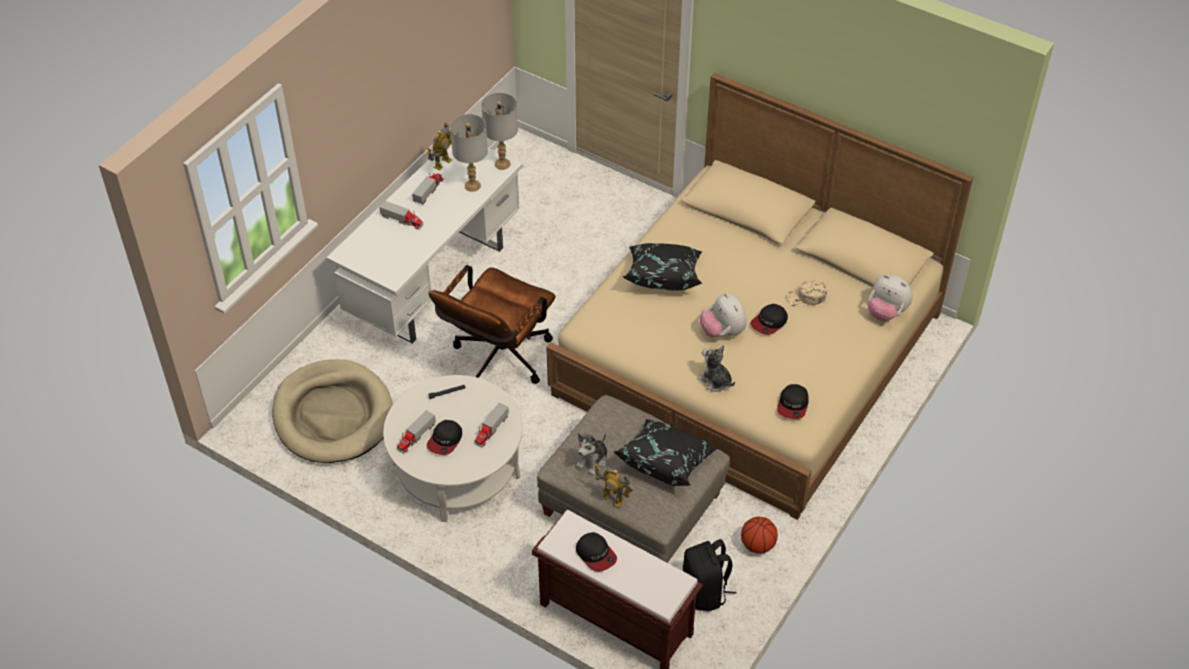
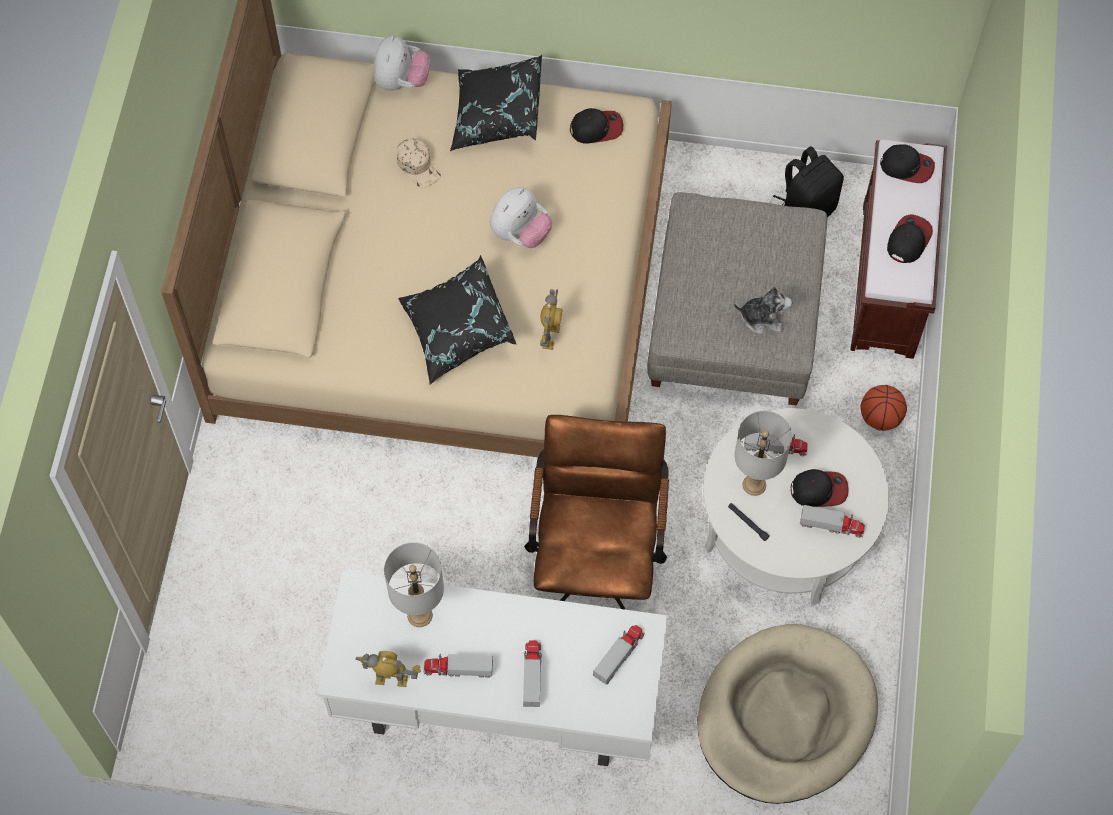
camera: 115 degrees left, 15 degrees up
(386, 261) = (619, 655): none -> toy truck
(497, 361) = (596, 560): brown office chair -> brown office chair turned 90 degrees counterclockwise
(502, 164) = (357, 596): grey table lamp -> grey table lamp (754, 484)
(613, 499) = (803, 277): toy robot -> toy robot (550, 336)
(666, 461) = (723, 244): black pillow -> black pillow (496, 116)
(715, 381) = (601, 216): plush toy -> none
(758, 545) = (719, 182): basketball -> basketball (880, 417)
(769, 322) = (480, 190): cap -> cap (907, 166)

